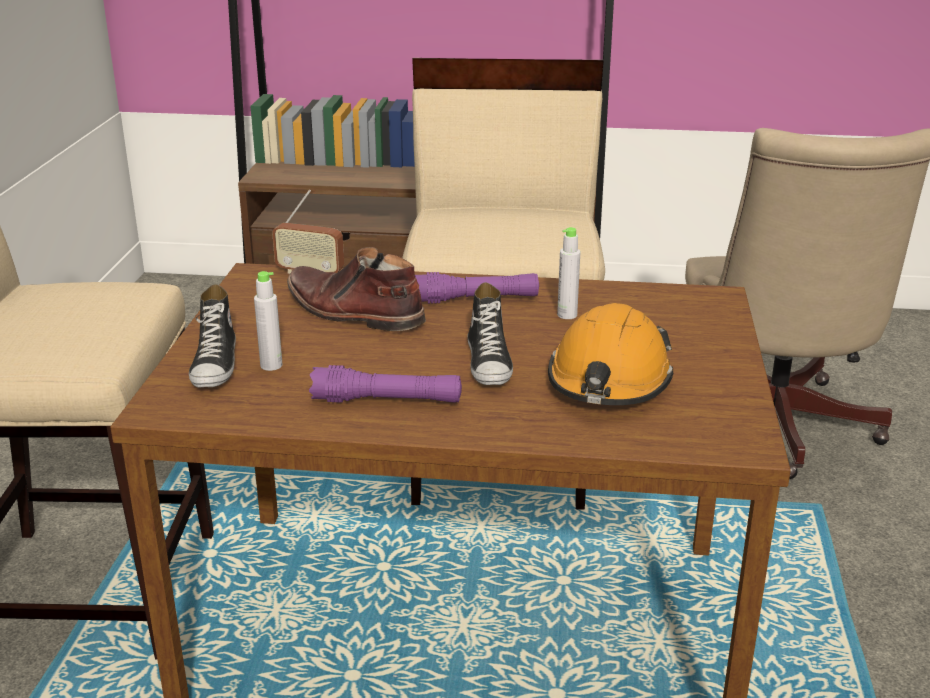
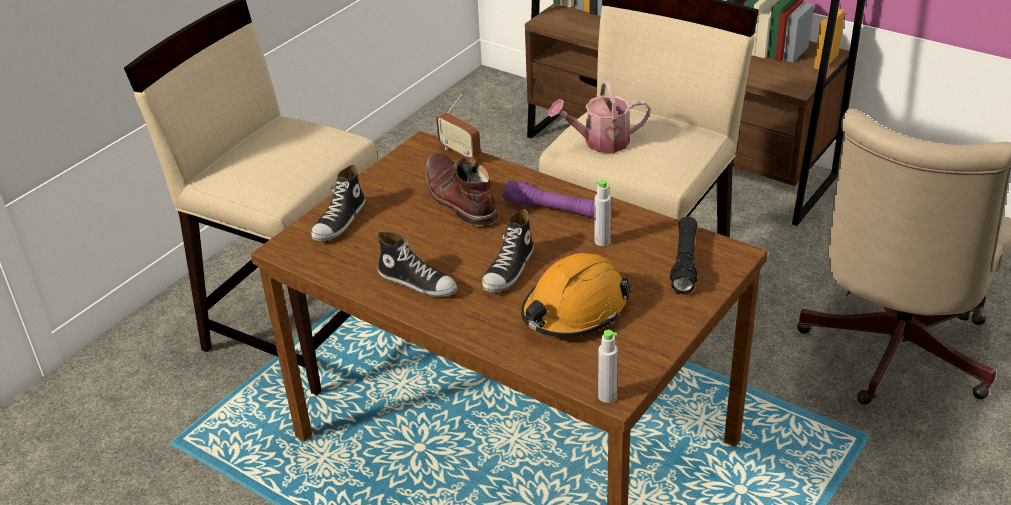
camera: 30 degrees right, 10 degrees up
(271, 365) = (372, 232): grey bottle -> grey bottle (607, 396)
(387, 400) = (418, 282): purple flashlight -> shoe
(468, 235) = (600, 142): none -> watering can
(676, 313) = (684, 263): none -> black flashlight

